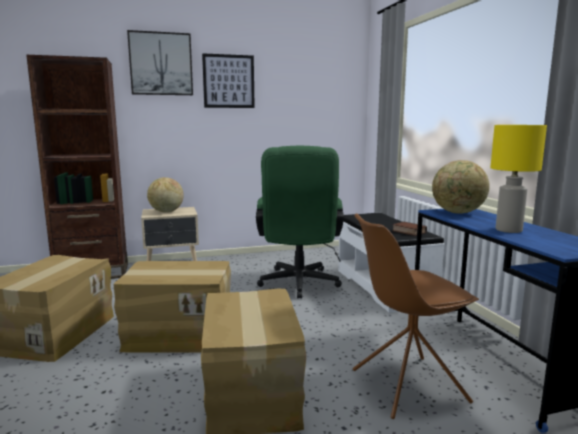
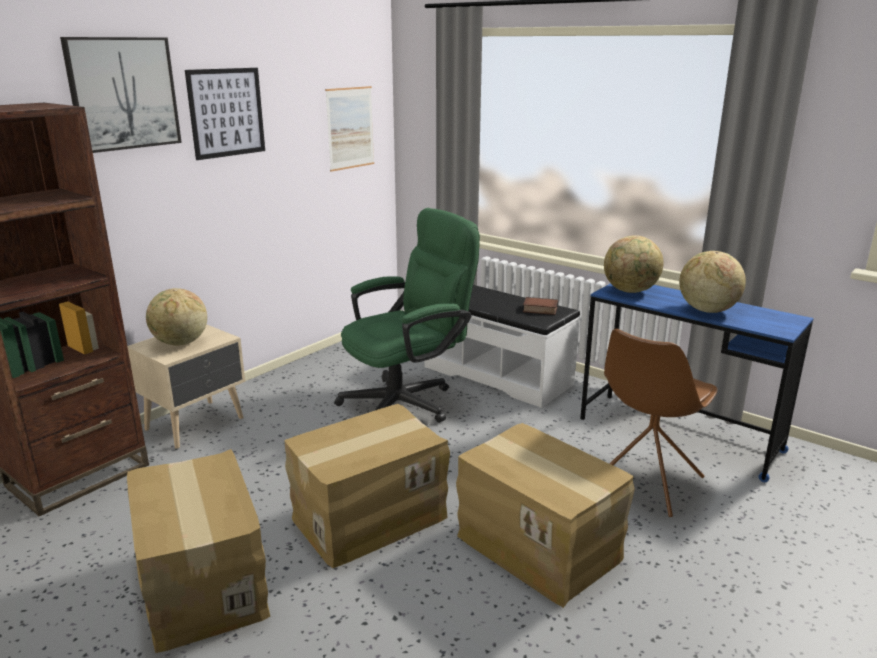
camera: 35 degrees left, 10 degrees up
(298, 285) = (407, 401): green office chair -> green office chair turned 90 degrees counterclockwise
(326, 101) = (350, 128): none -> picture
(508, 230) = (707, 310): yellow table lamp -> globe

